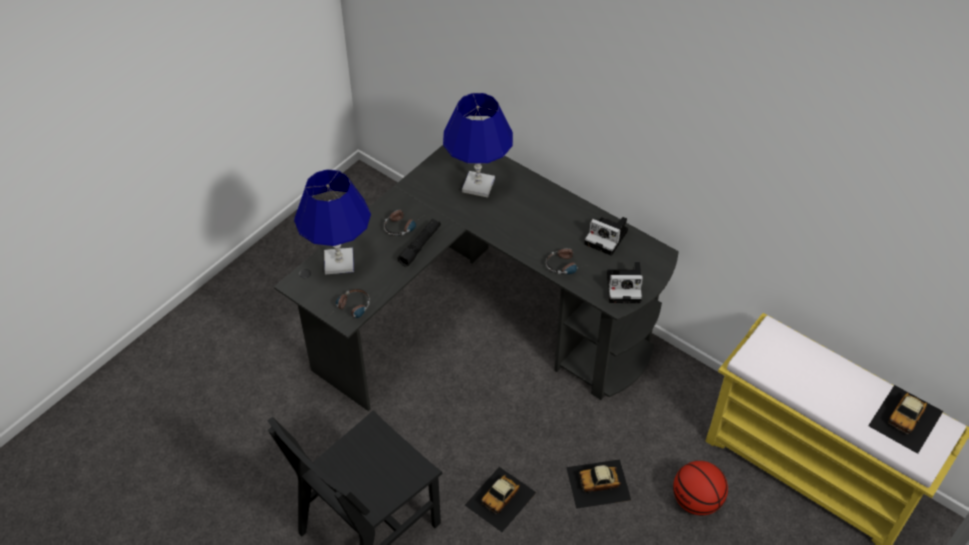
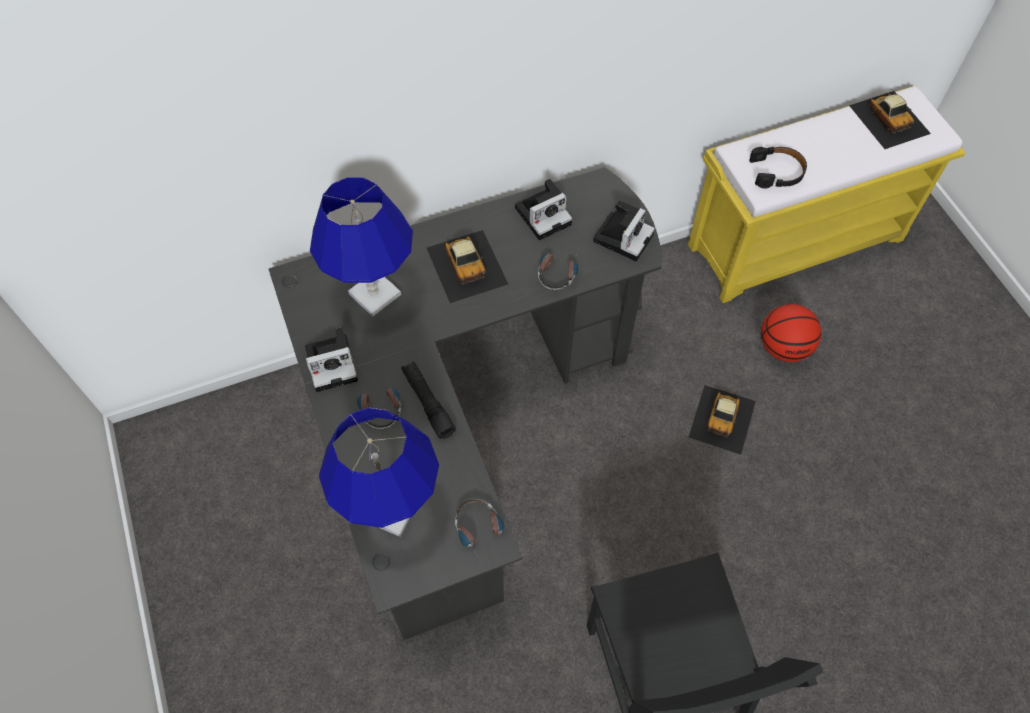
camera: 60 degrees left, 10 degrees up
(416, 191) = (334, 363): none -> camera
(501, 498) = (694, 519): toy car -> toy car (467, 265)
(776, 362) = (777, 172): none -> black headphones

